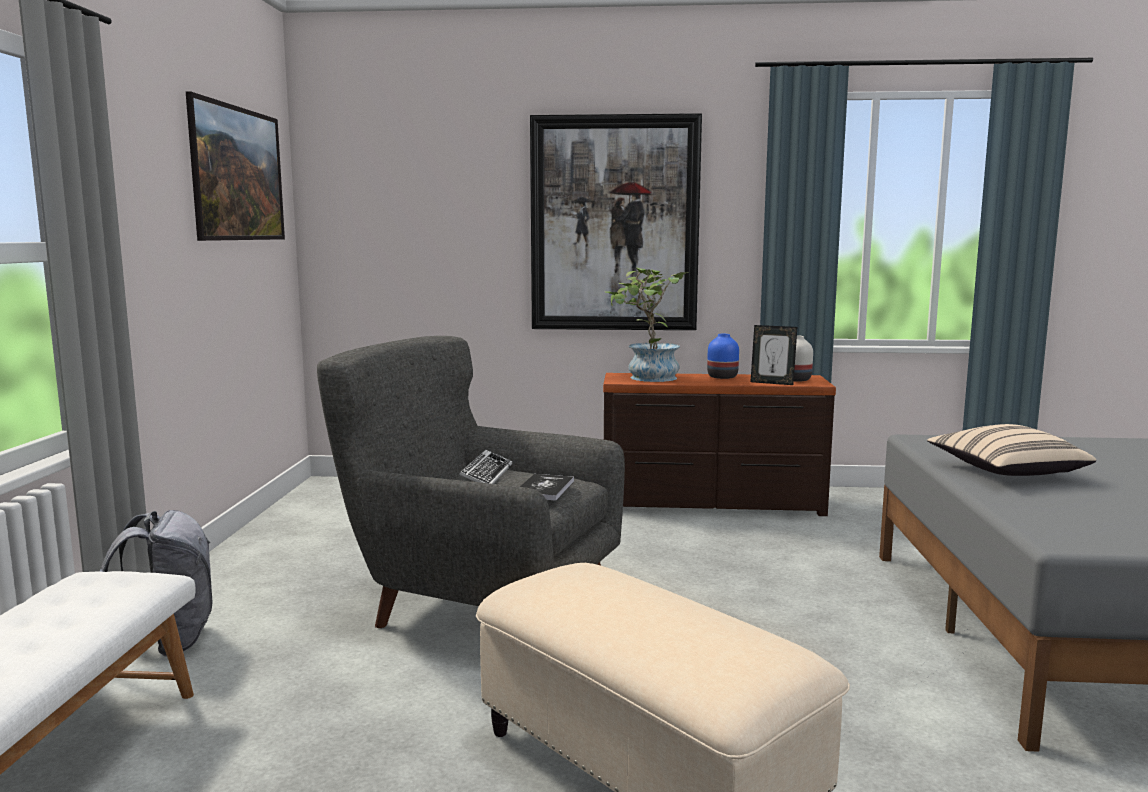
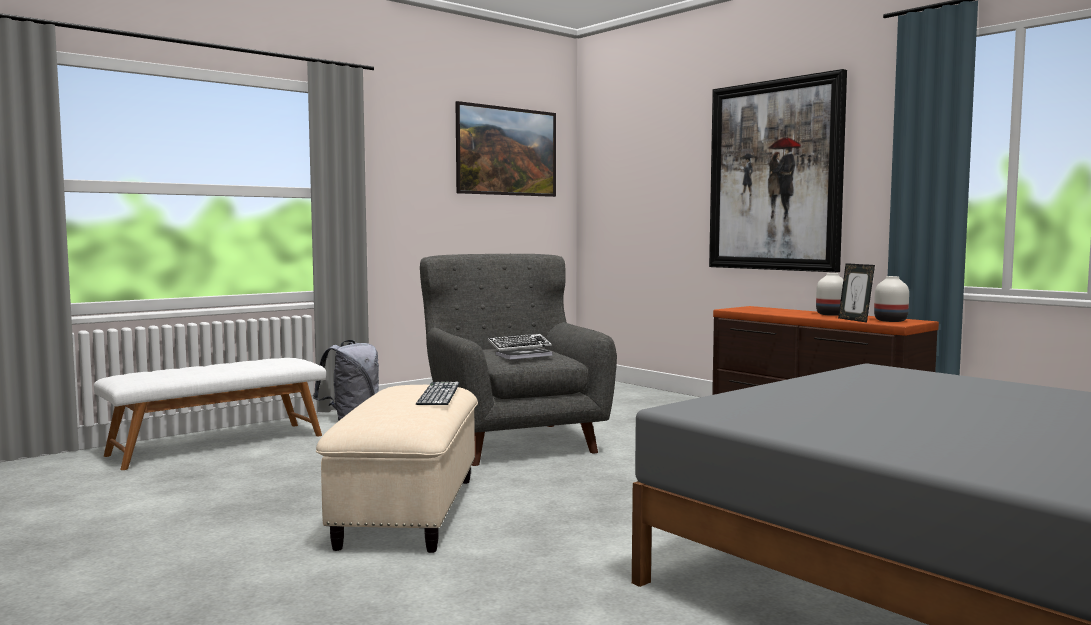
camera: 45 degrees right, 5 degrees down
(644, 586) = (439, 393): none -> keyboard
(647, 378) = (762, 310): potted plant -> none
(723, 377) = (831, 314): blue vase -> white vase
(1005, 472) = (840, 387): beige pillow -> none

